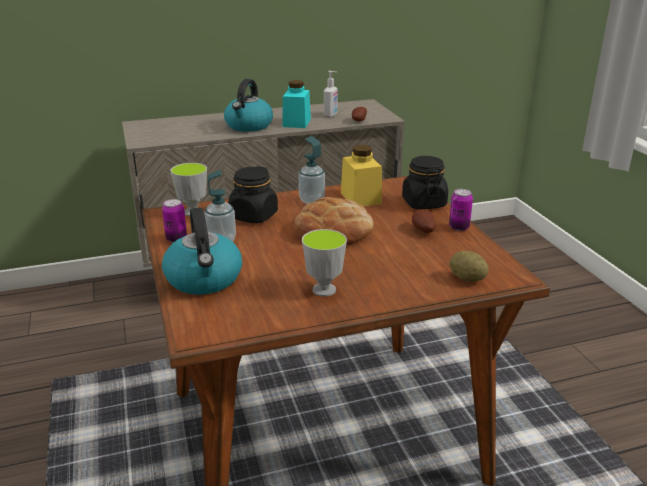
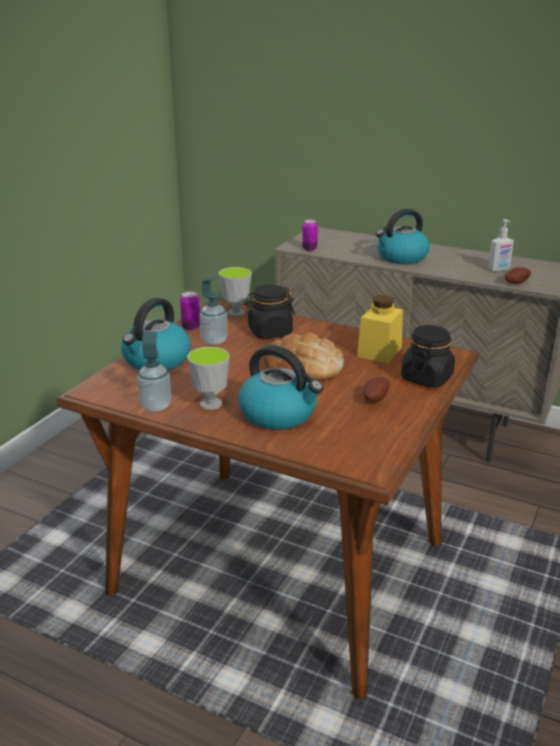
camera: 45 degrees right, 0 degrees up
(296, 123) = (450, 267): turquoise jar -> none
(312, 200) = (335, 338): soap dispenser -> soap dispenser (155, 406)
(387, 271) = (279, 414): none -> kettle
(459, 227) = (413, 411): can -> can (309, 249)
(467, 279) = (328, 450): potato -> none

